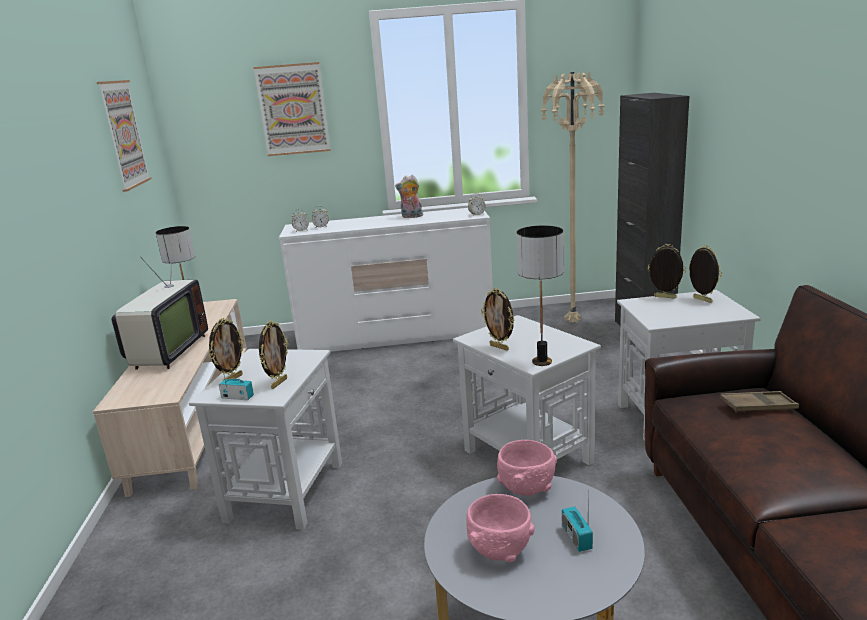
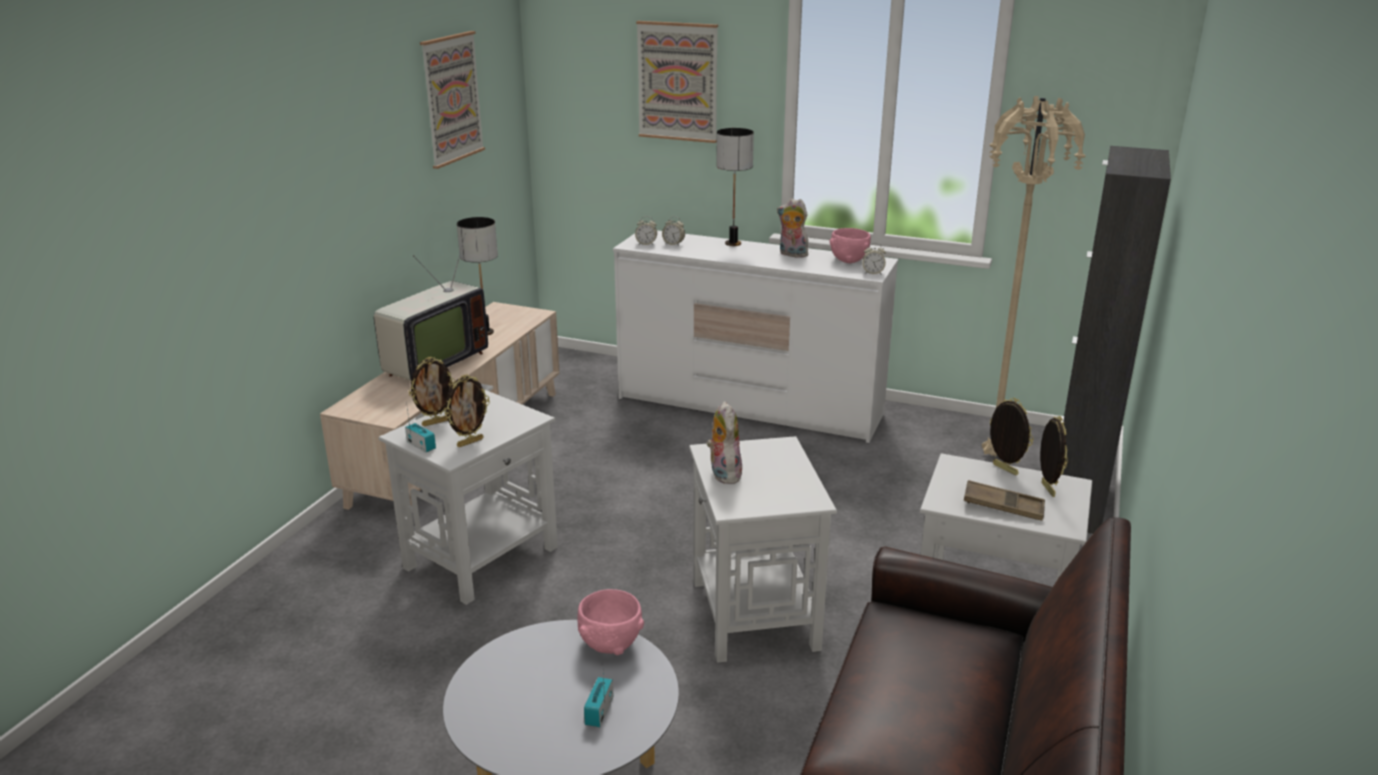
camera: 25 degrees right, 5 degrees up
(499, 347) = (723, 474): picture frame -> plush toy
(499, 550) = (521, 692): pink bowl -> pink bowl (849, 260)
(541, 362) = (743, 509): table lamp -> table lamp (732, 243)
(758, 406) = (959, 654): brown tray -> brown tray (1003, 506)

